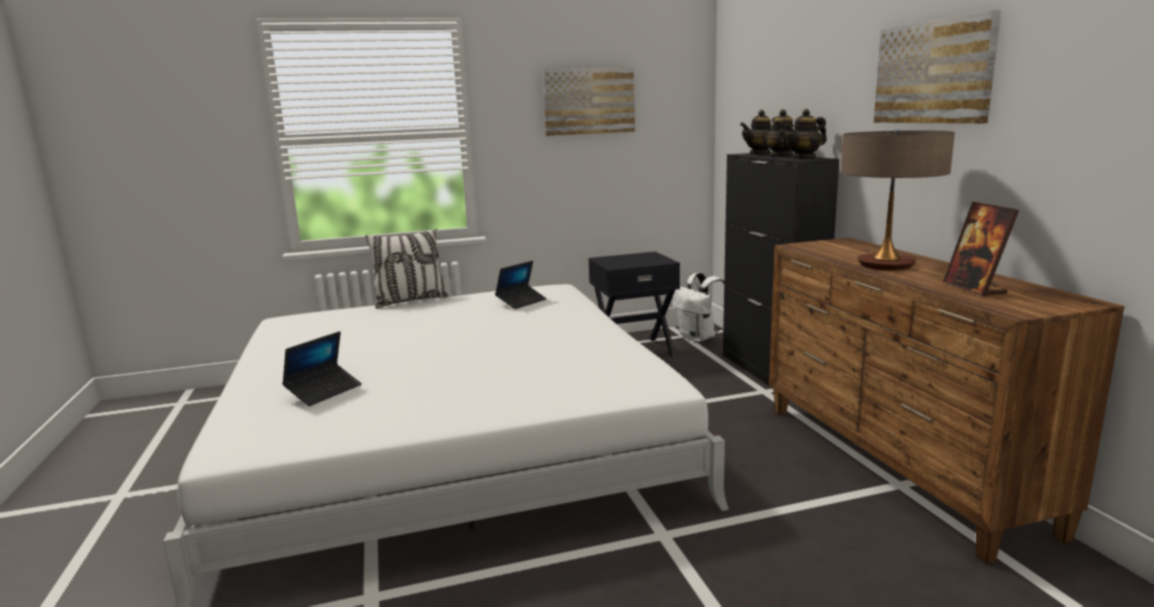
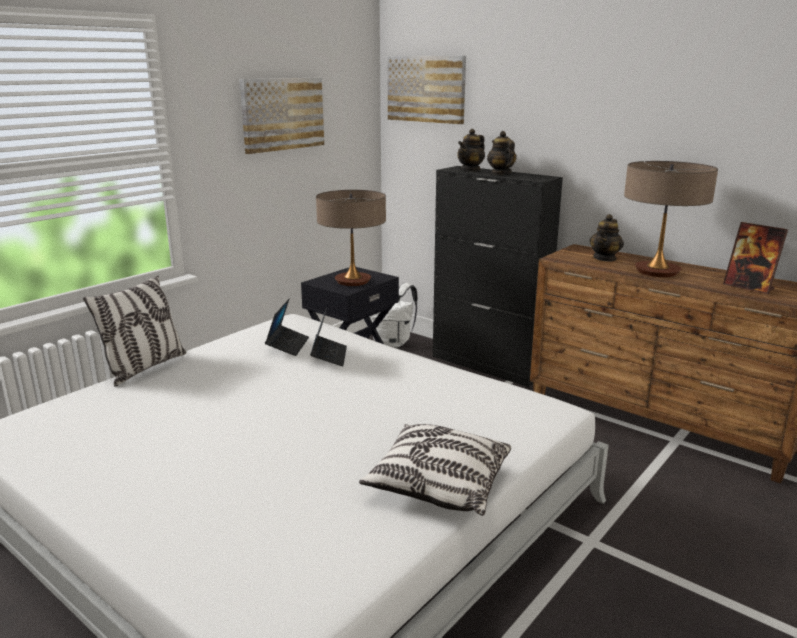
camera: 35 degrees left, 5 degrees up
(324, 391) = (253, 513): laptop -> laptop (329, 356)
(467, 409) = (438, 485): none -> pillow
(632, 261) = (353, 281): none -> table lamp
(804, 158) = (534, 177): teapot -> teapot (605, 258)
(934, 72) = (668, 113): picture -> picture (426, 89)

